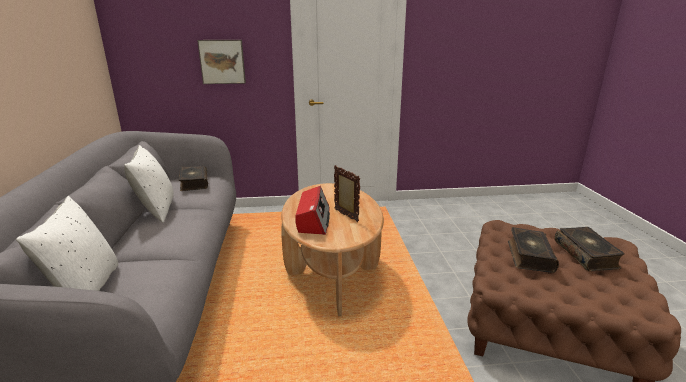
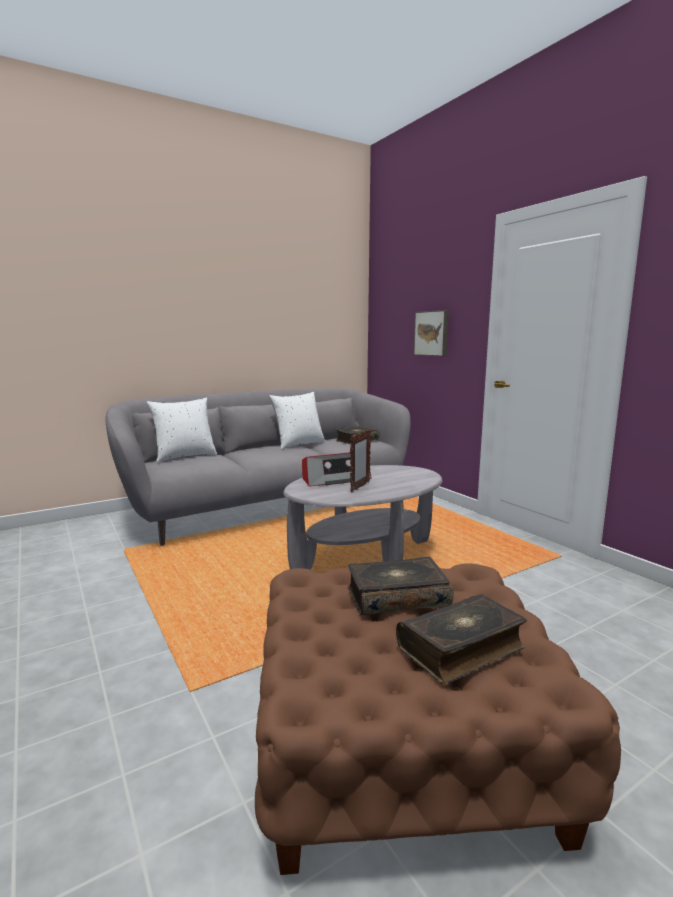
camera: 65 degrees right, 10 degrees down
(332, 272) = (365, 558): brown coffee table -> grey coffee table

